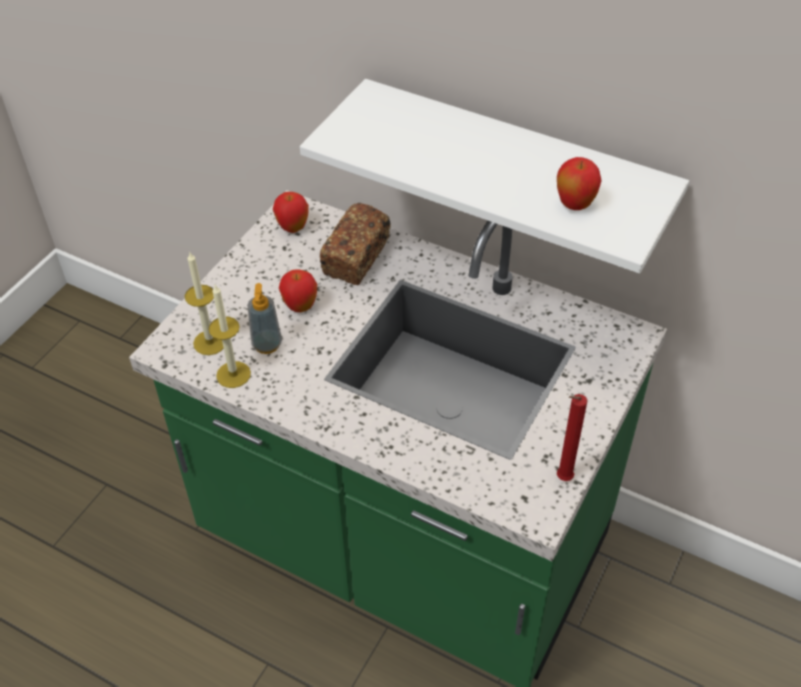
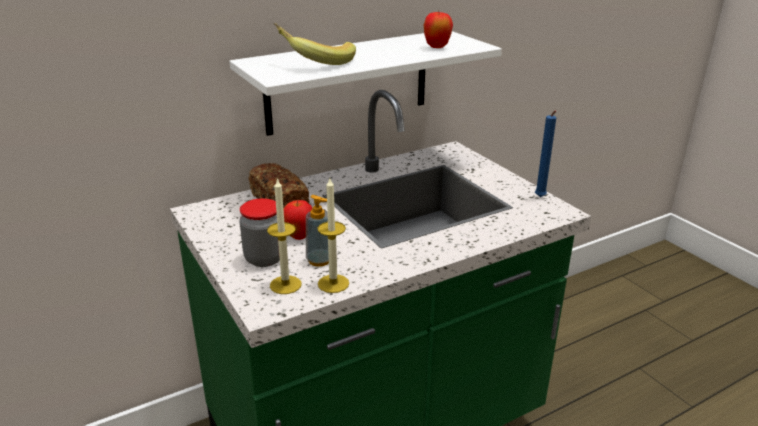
camera: 60 degrees left, 20 degrees down
(243, 304) = (264, 258): none -> jar
(293, 228) = (214, 217): apple -> none
(413, 138) = (316, 61): none -> banana
(562, 479) = (540, 198): red candle -> blue candle

